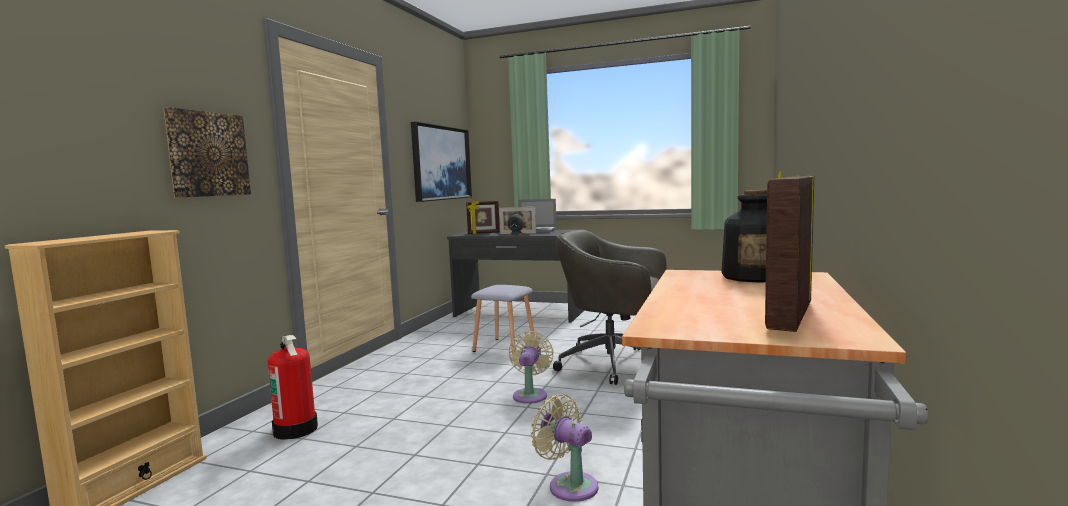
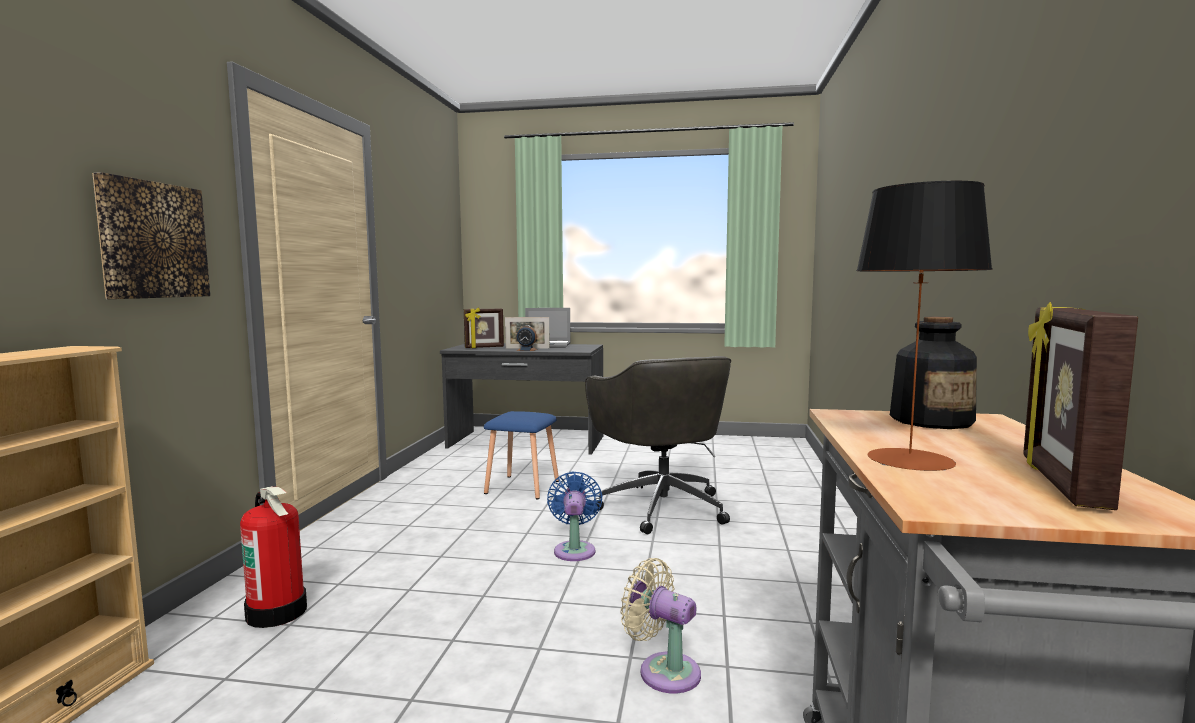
camera: 10 degrees left, 0 degrees up
(441, 163) = (433, 261): picture -> none
(503, 347) = (521, 487): grey stool -> blue stool
(530, 395) = (575, 549): beige fan -> blue fan
(615, 364) = (661, 506): grey office chair -> grey office chair turned 120 degrees counterclockwise
(689, 301) = (909, 460): none -> table lamp

